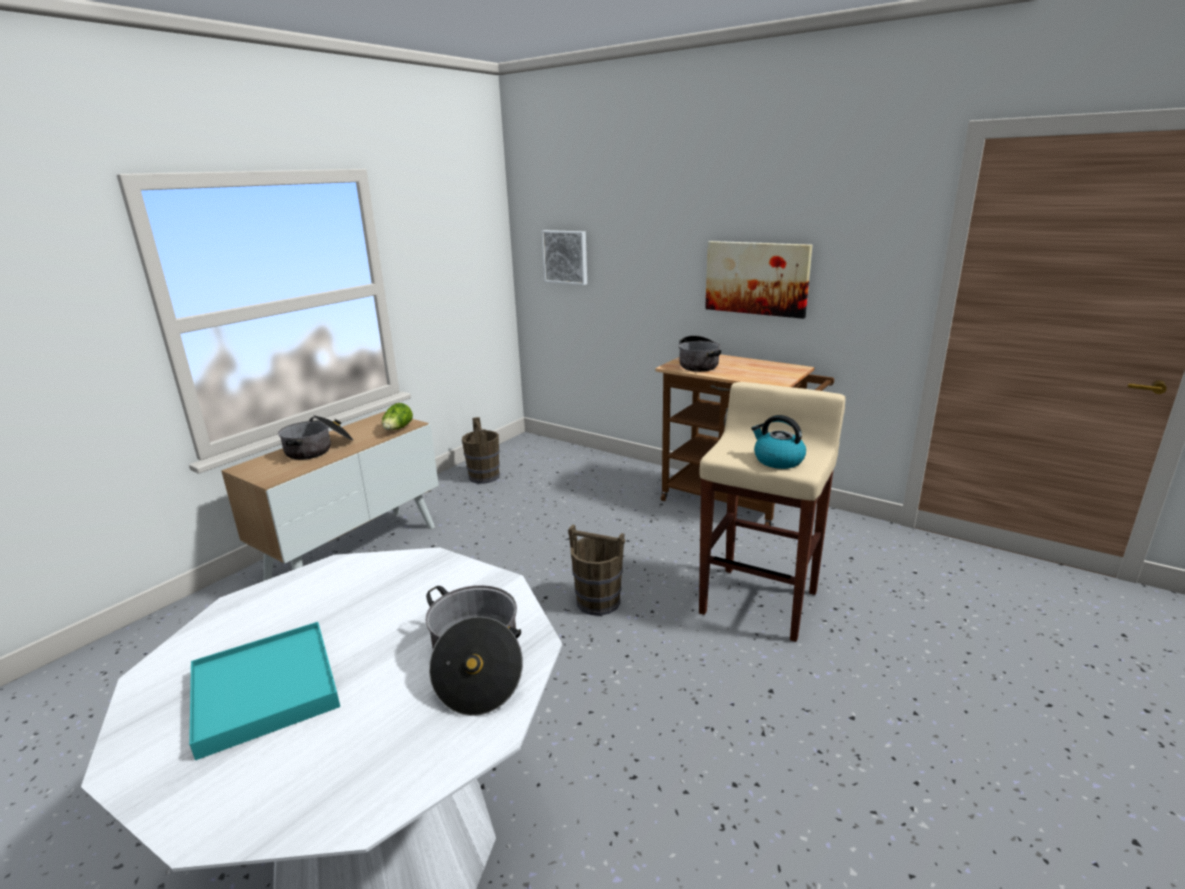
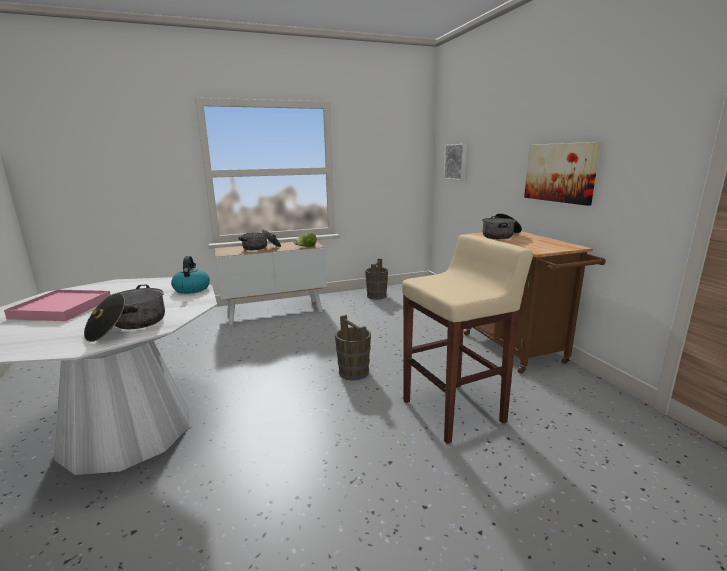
camera: 35 degrees right, 5 degrees down
(266, 691) = (62, 308): turquoise tray -> pink tray
(777, 460) = (450, 289): kettle -> kettle (191, 289)

